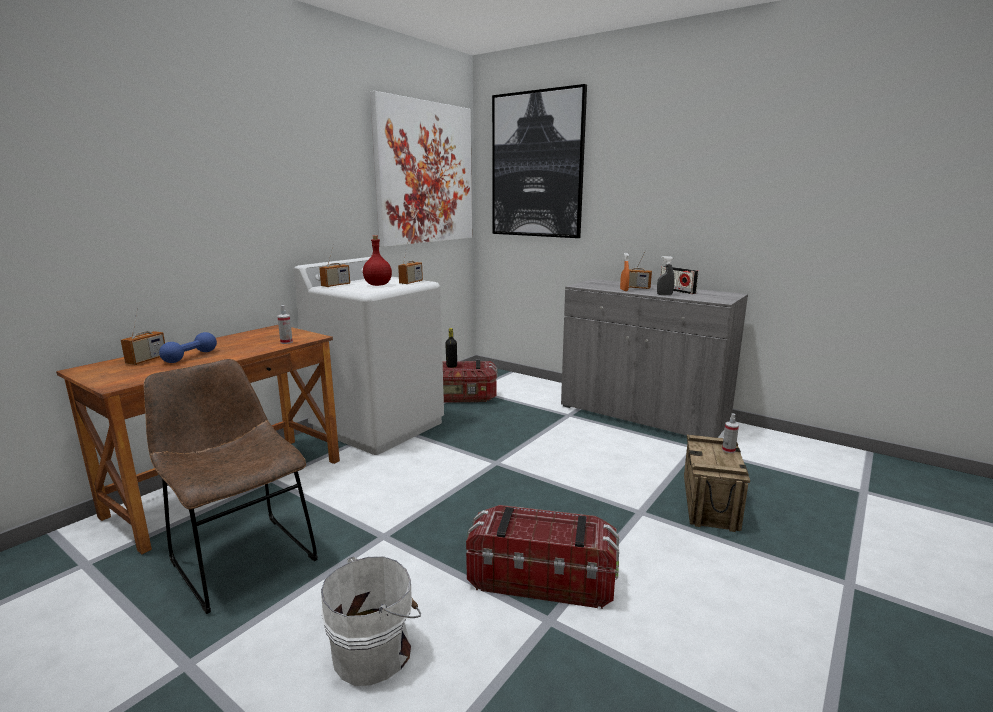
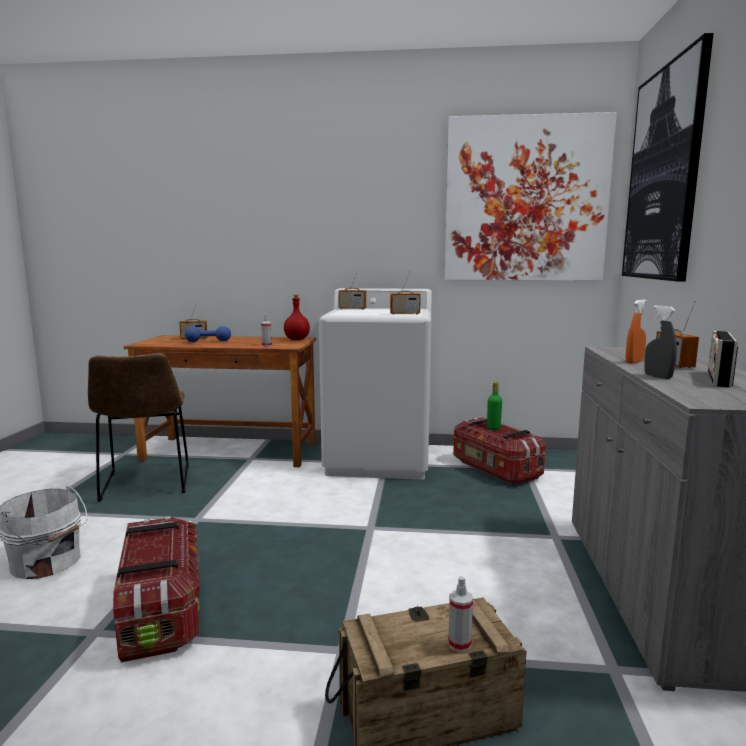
camera: 60 degrees right, 5 degrees down
(240, 557) = (146, 485): brown chair -> brown chair turned 150 degrees clockwise
(378, 285) = (374, 312): red bottle -> red bottle (296, 339)
(451, 366) = (493, 428): black bottle -> green bottle

